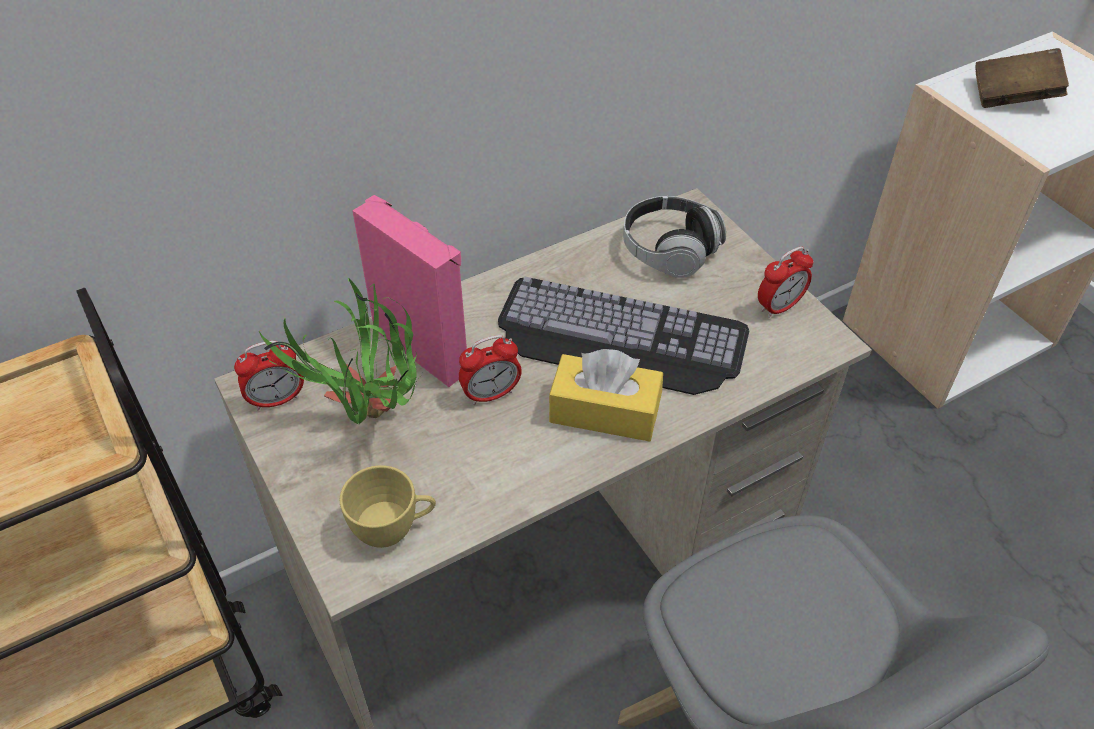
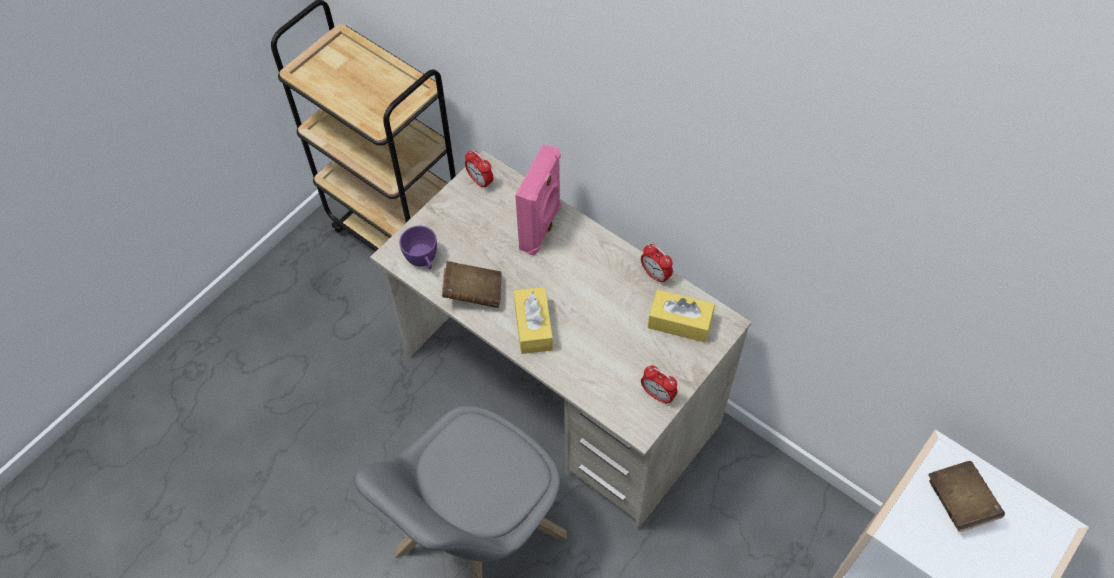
camera: 70 degrees right, 10 degrees up
(371, 425) = (480, 226): potted plant -> none
(393, 529) = (423, 261): yellow cup -> purple cup
(491, 394) = (523, 270): alarm clock -> alarm clock (655, 275)
(501, 473) = (473, 293): none -> brown book
(616, 339) = (590, 316): keyboard -> none
(669, 251) = (679, 322): headphones -> yellow tissue box

